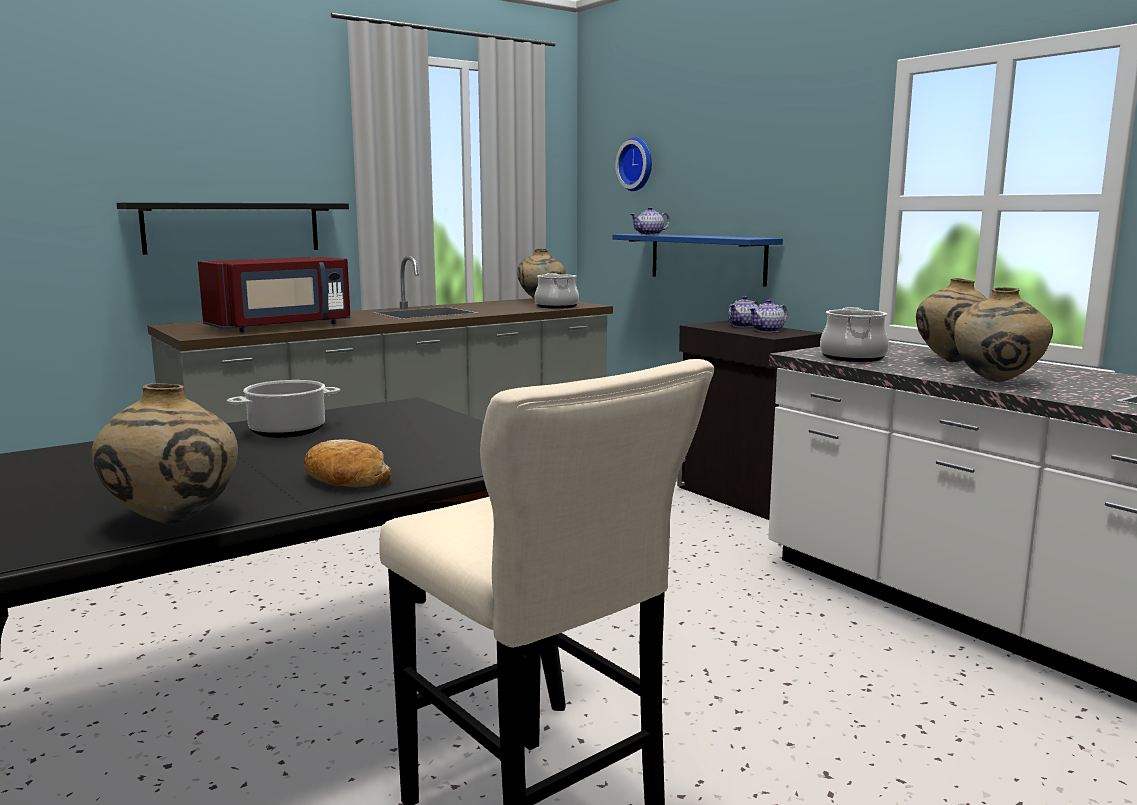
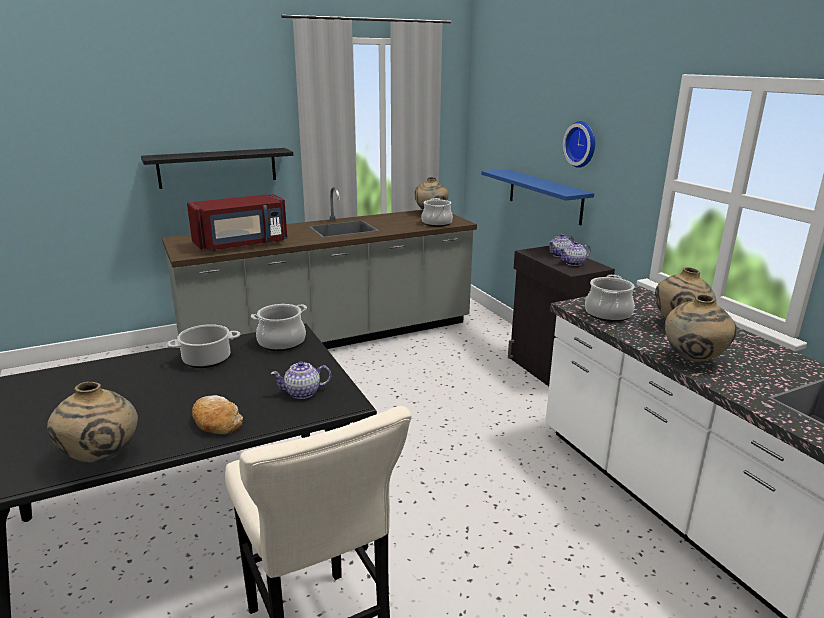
camera: 10 degrees right, 10 degrees up
(395, 412) = (281, 342): none -> cooking pot
(637, 164) = (504, 117): wall clock -> wall clock (582, 144)
(650, 234) = (506, 174): teapot -> teapot (303, 393)

